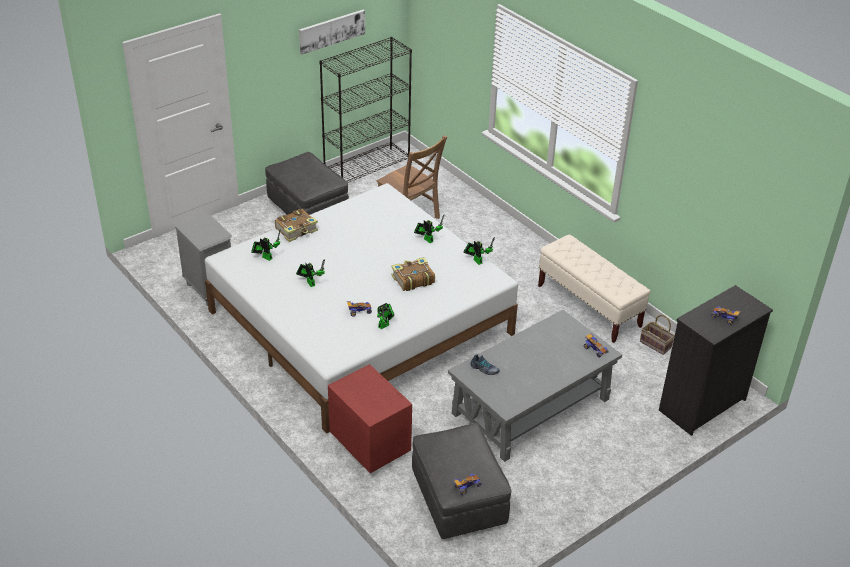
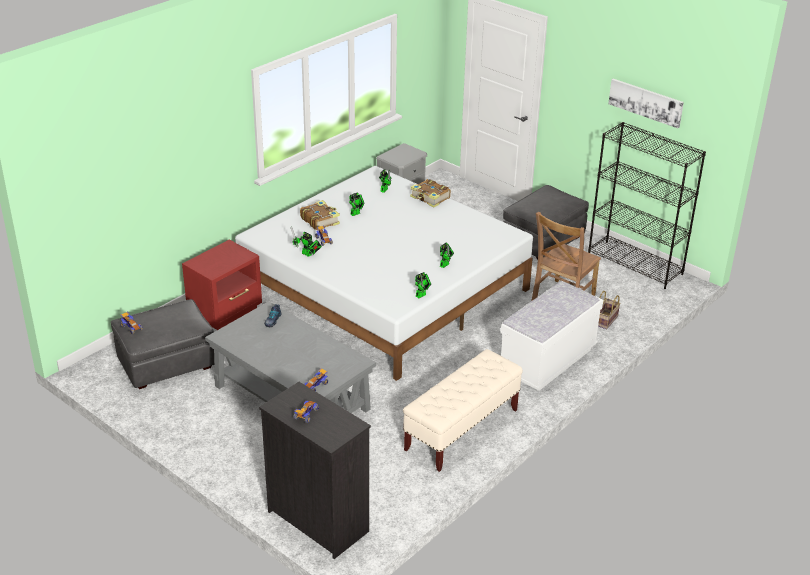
camera: 80 degrees right, 5 degrees down
(412, 279) = (378, 262): book -> book (320, 220)
(500, 243) = (548, 361): none -> white bench
(656, 344) = (411, 484): basket -> basket (606, 321)

